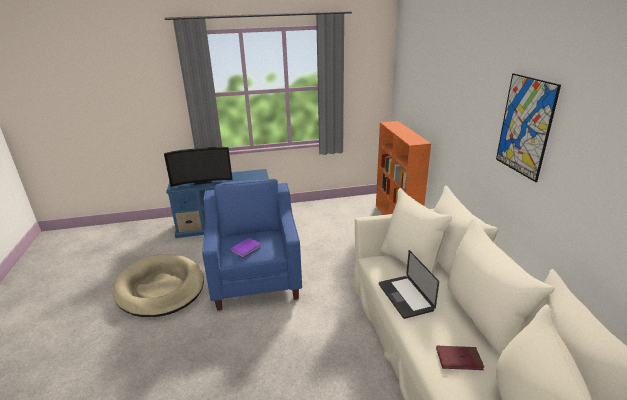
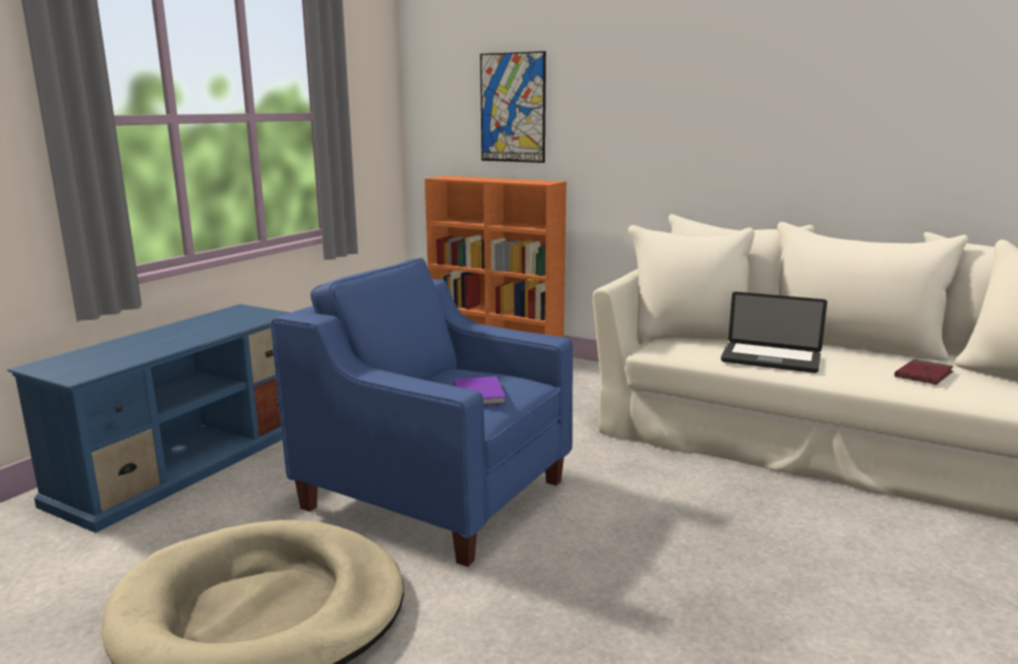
camera: 50 degrees left, 10 degrees down
(202, 181) = (133, 349): television -> none
(525, 126) = (788, 89): picture -> picture (512, 108)

